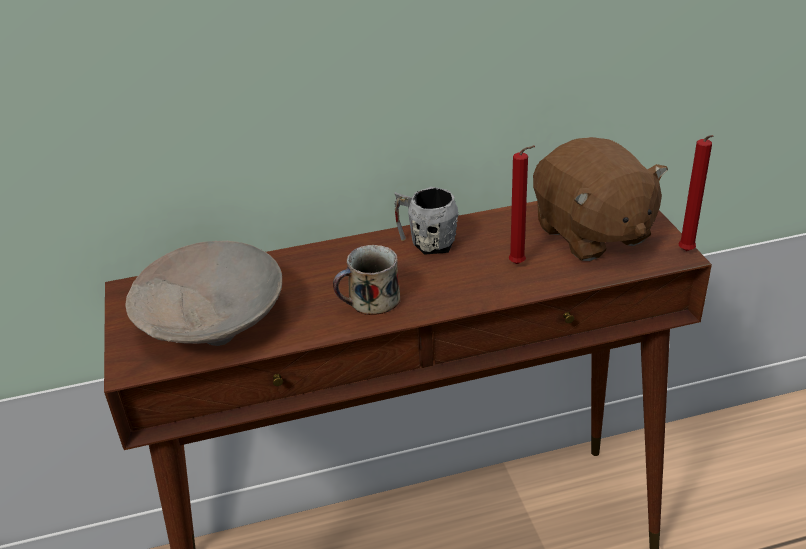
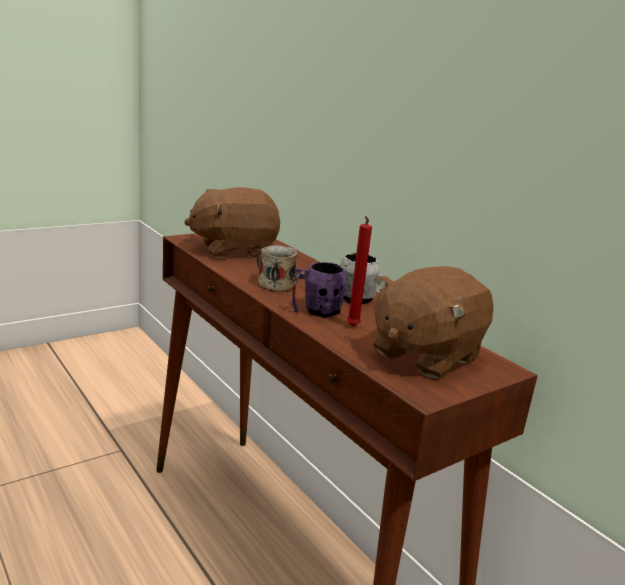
camera: 65 degrees right, 15 degrees down
(213, 318) = (233, 250): beige bowl -> brown plush toy
(468, 282) = (316, 311): none -> purple mug
(687, 252) = (434, 400): red candle -> none

